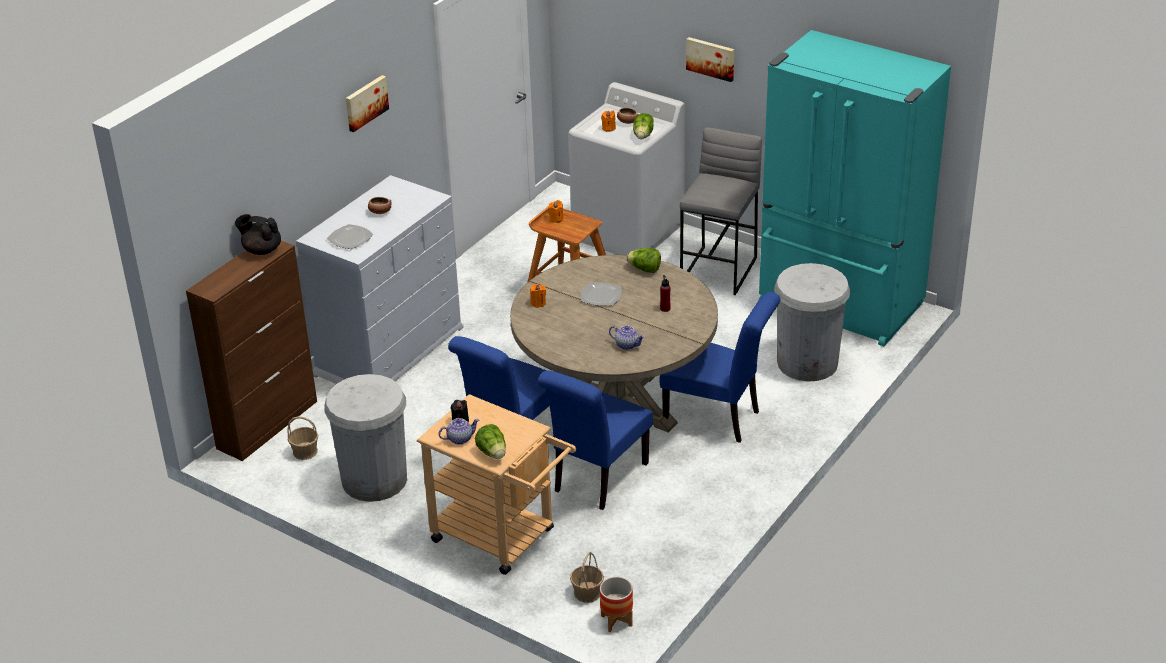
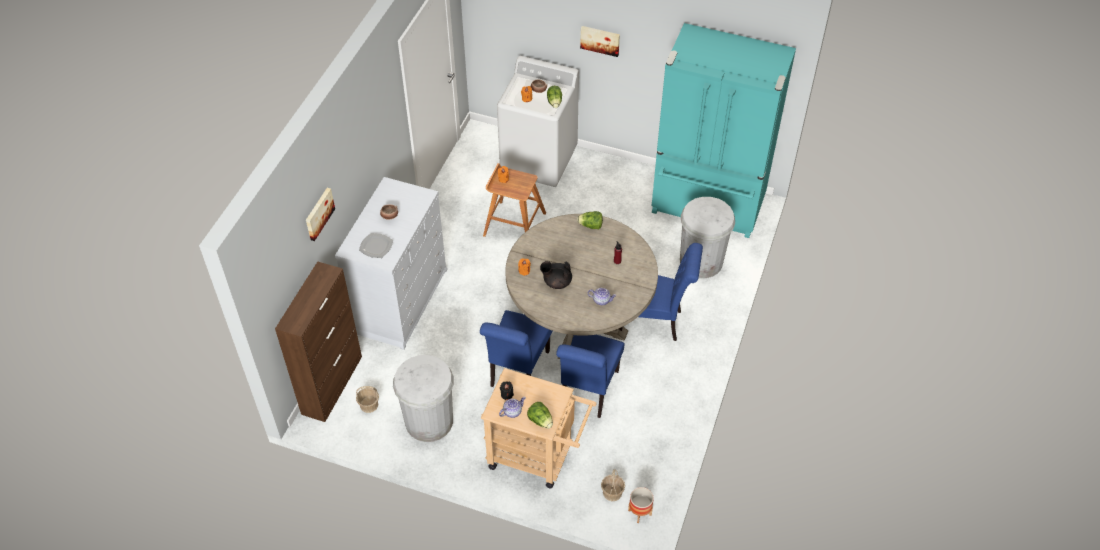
camera: 15 degrees left, 15 degrees up
(261, 250) = (319, 277): black teapot -> black teapot (556, 282)
(365, 102) = (364, 135): picture -> picture (318, 213)
(601, 296) = (567, 256): plate -> none
(719, 271) = (615, 186): grey stool -> none

